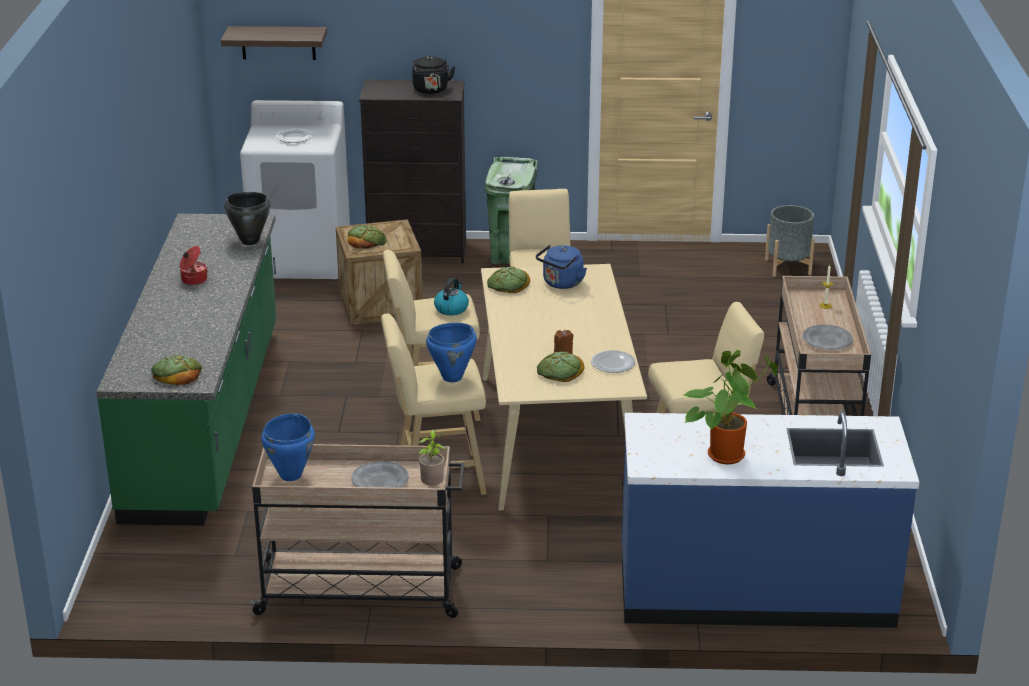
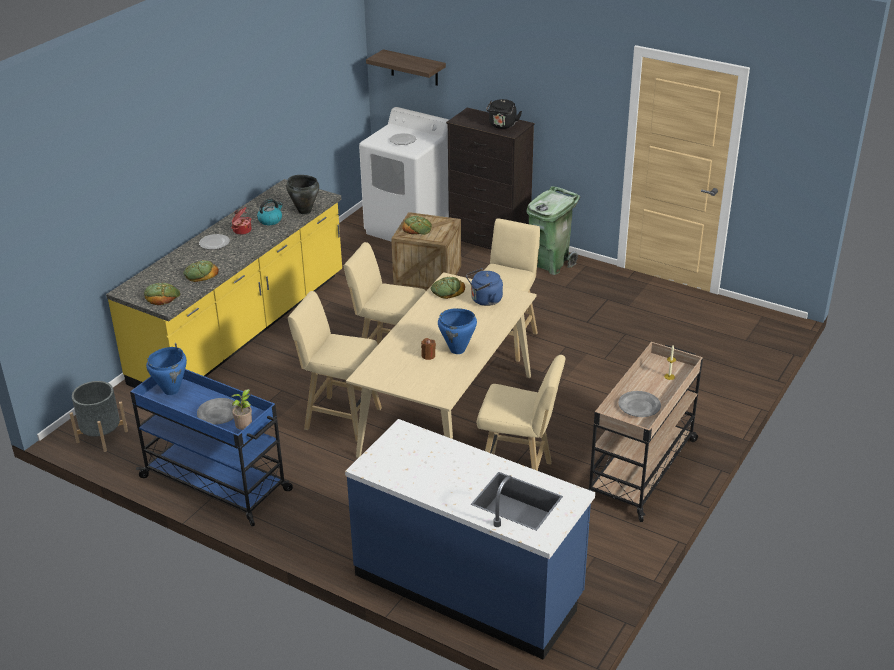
camera: 30 degrees right, 5 degrees up
(206, 420) = (242, 328): green counter -> yellow counter
(362, 590) = (217, 484): beige cart -> blue cart
(451, 308) = (399, 297): kettle -> kettle (270, 220)
(452, 377) = (344, 351): blue cooking pot -> blue cooking pot (457, 350)
(560, 371) = (410, 369): bread -> bread (200, 274)
(612, 363) = (452, 375): plate -> plate (214, 243)
(725, 453) = (432, 476): potted plant -> none
(788, 267) = (751, 330): grey planter -> grey planter (102, 436)

